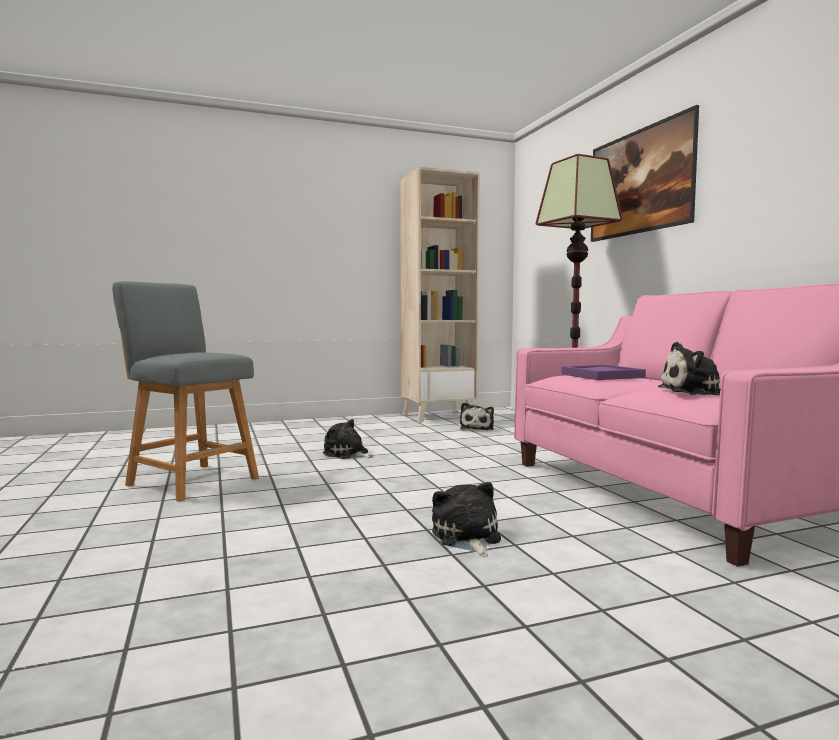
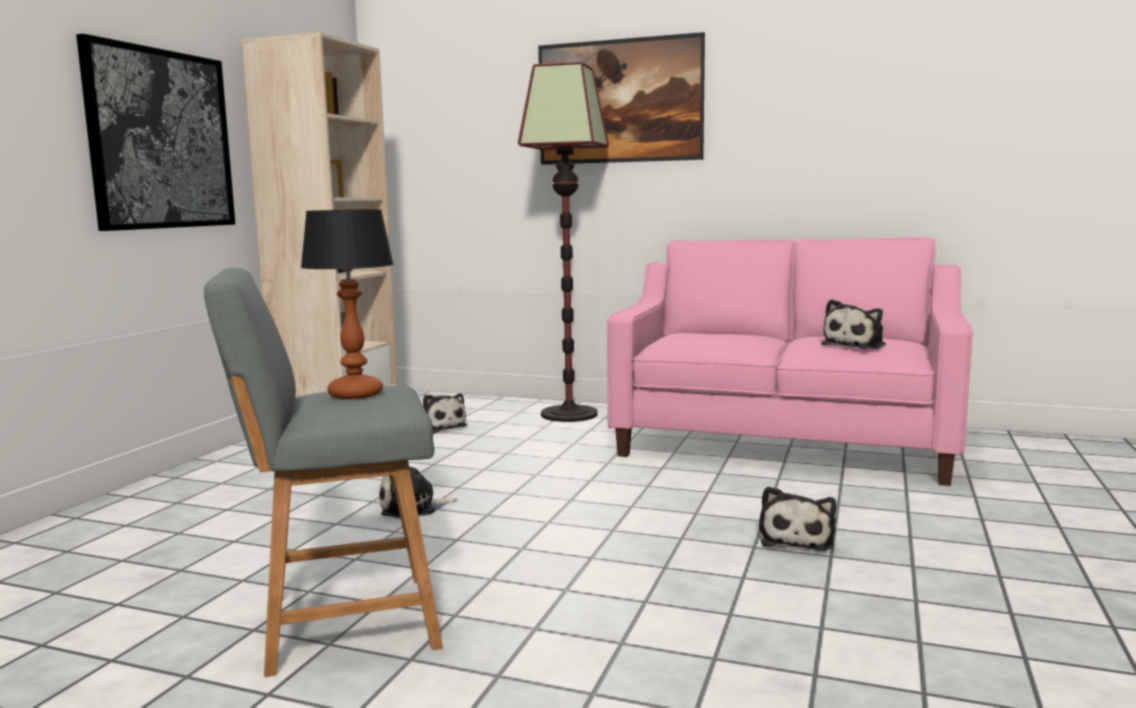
camera: 50 degrees left, 5 degrees up
(196, 352) = (354, 394): none -> table lamp
(338, 239) = (161, 139): none -> picture
(466, 537) = (796, 538): plush toy -> plush toy turned 105 degrees counterclockwise
(603, 376) = (711, 337): purple tray -> none

